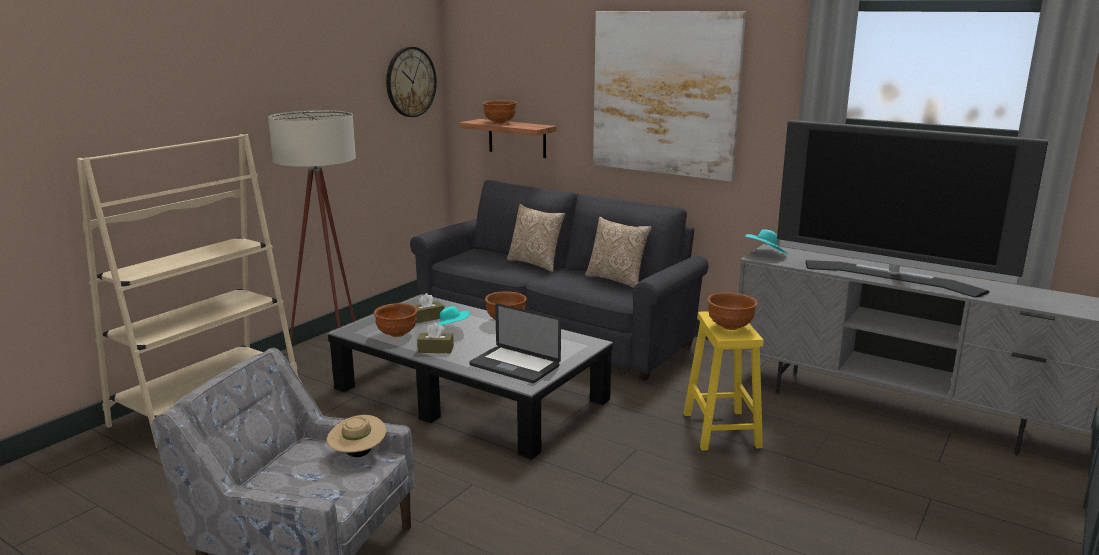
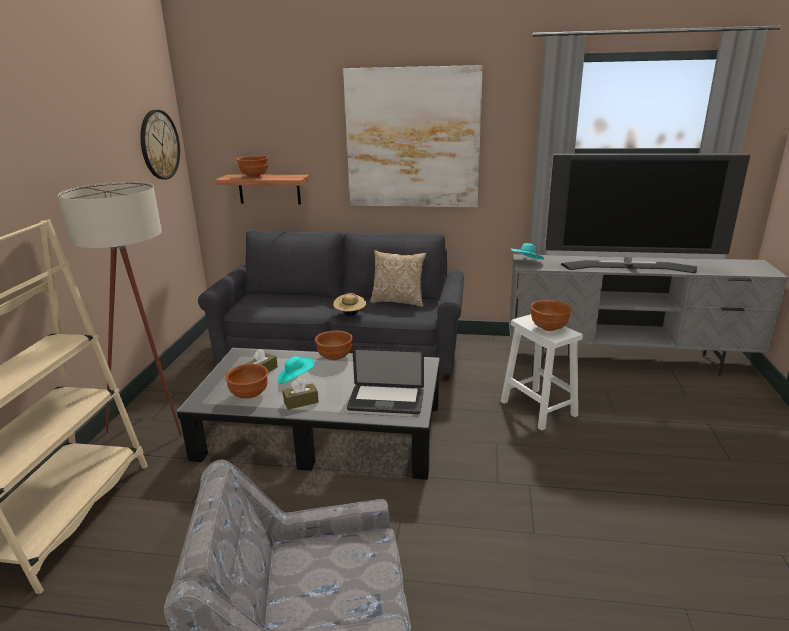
camera: 25 degrees left, 5 degrees up
(358, 454) = (349, 544): beige hat -> beige hat (350, 315)
(536, 263) = (317, 298): pillow -> none
(720, 429) = (537, 408): yellow stool -> white stool

